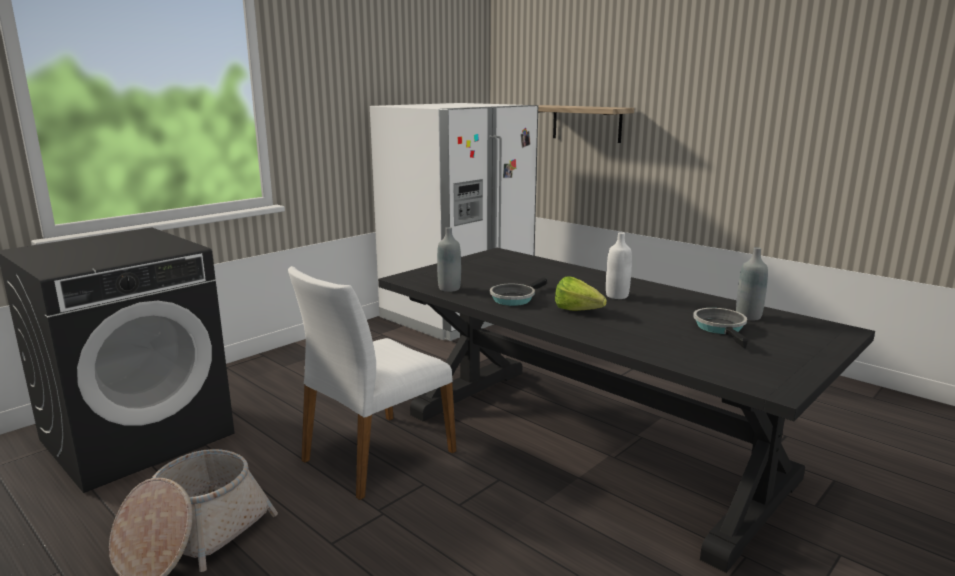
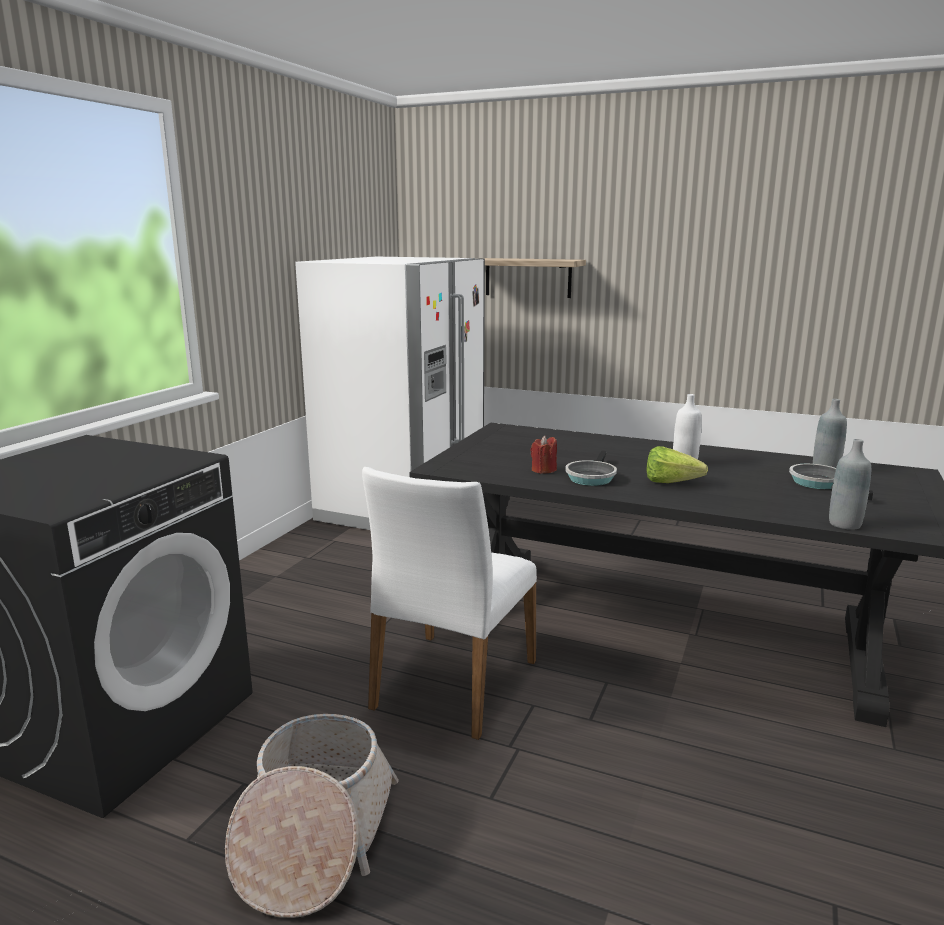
camera: 20 degrees left, 0 degrees up
(449, 288) = (507, 474): grey bottle -> grey bottle (844, 524)
(483, 288) = (543, 470): none -> red candle

